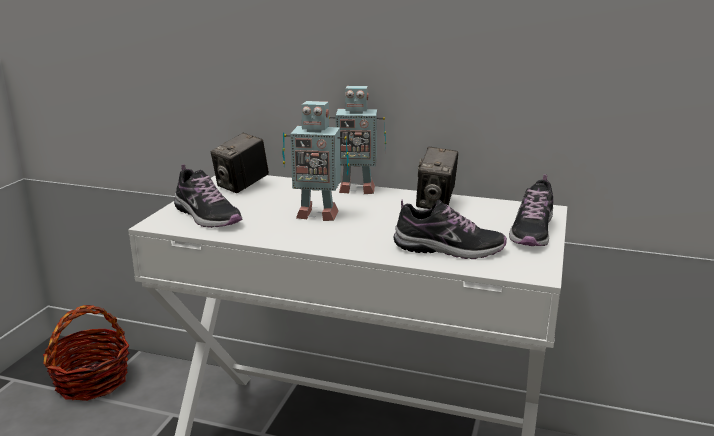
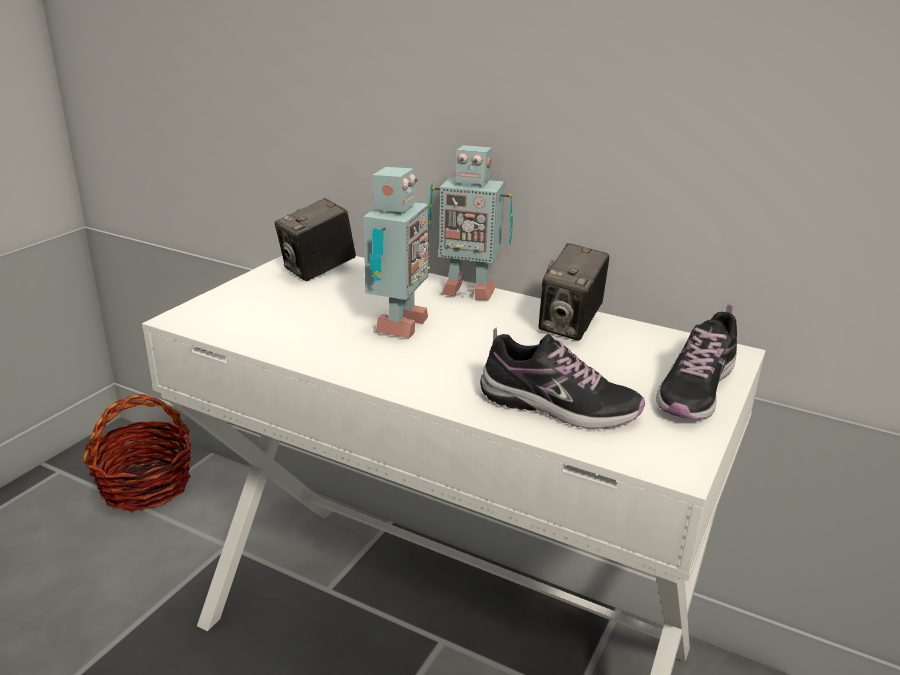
camera: 10 degrees right, 5 degrees up
(206, 216) = (250, 313): shoe -> none
(316, 214) = (396, 325): toy robot -> toy robot turned 90 degrees counterclockwise

